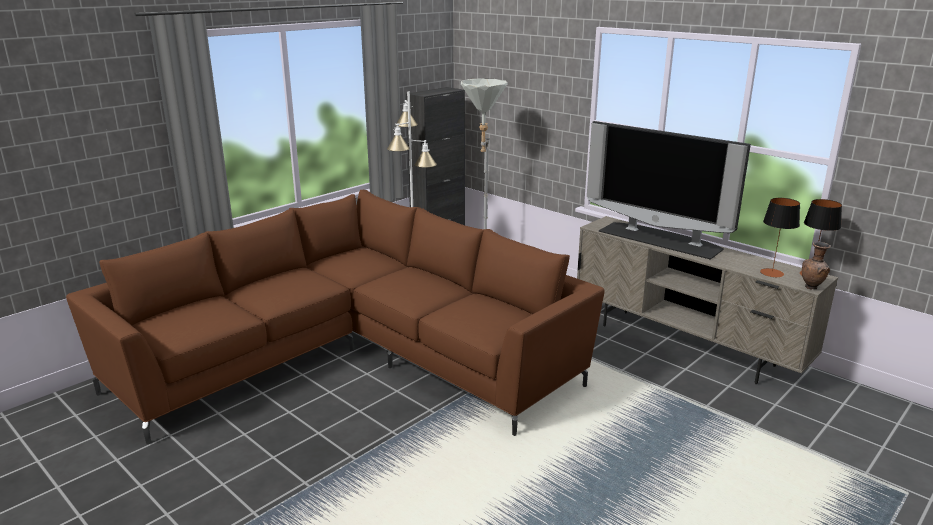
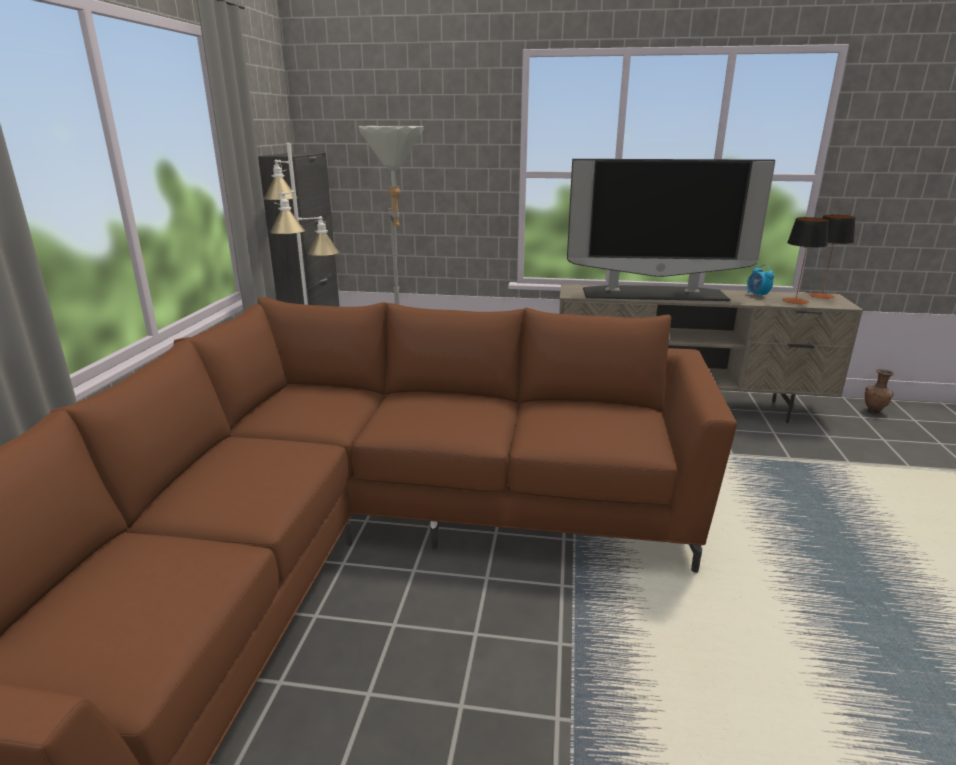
camera: 35 degrees left, 0 degrees up
(749, 260) = (757, 295): none -> alarm clock
(812, 287) = (847, 305): brown vase -> brown vase (874, 412)

